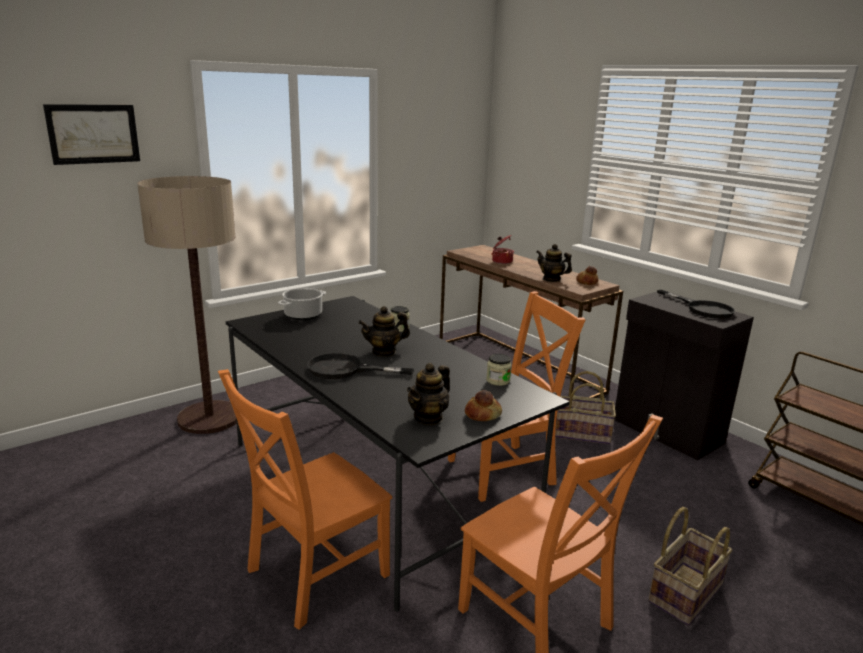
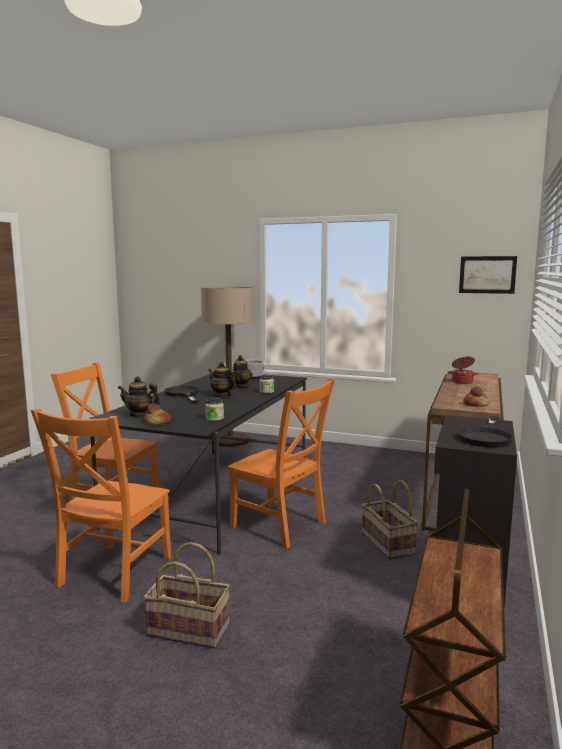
camera: 60 degrees right, 10 degrees down
(93, 134) = (207, 261): picture -> picture (487, 274)
(551, 279) = (452, 396): teapot -> teapot (240, 386)

